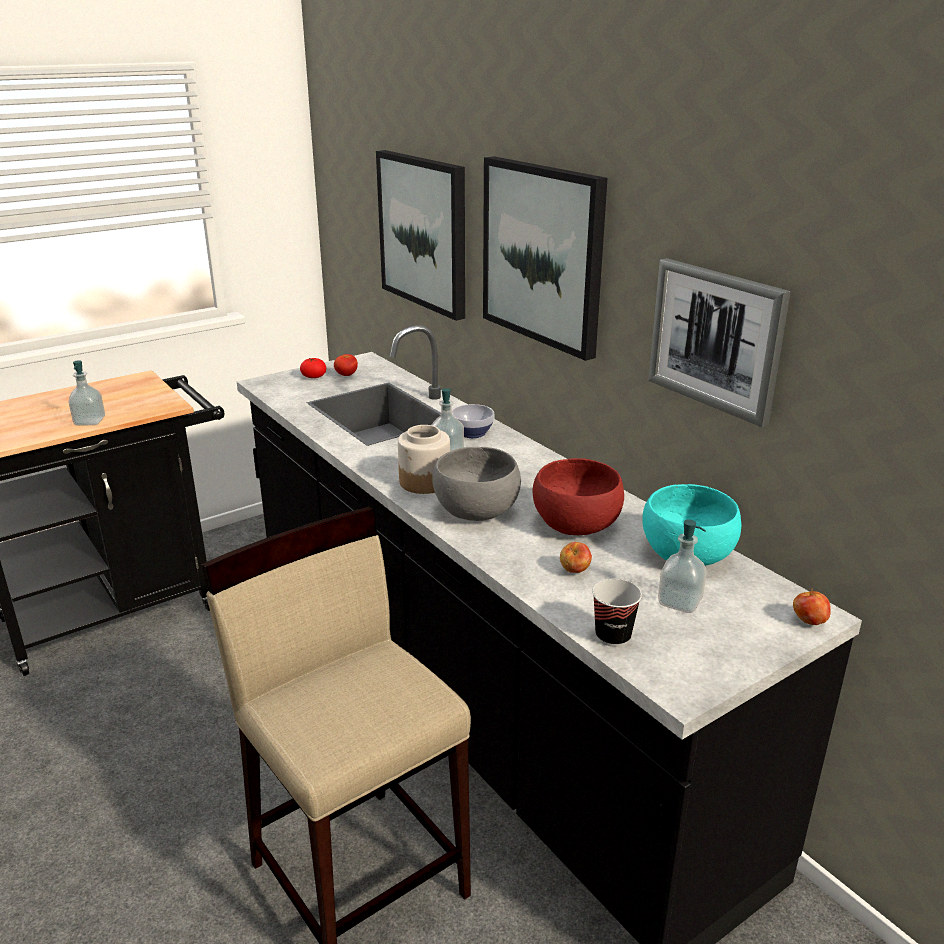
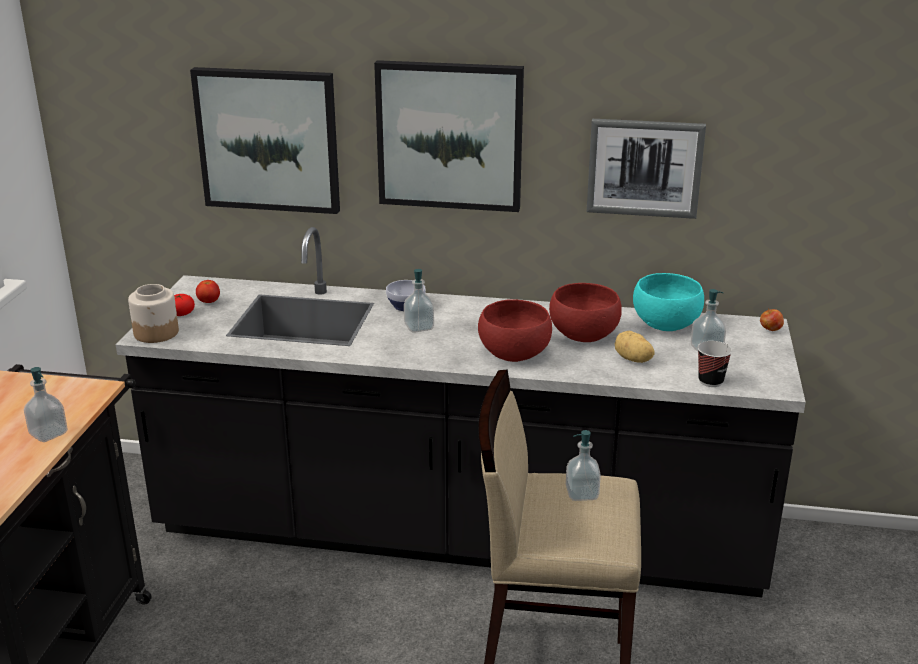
camera: 45 degrees left, 0 degrees up
(383, 685) = (582, 493): none -> soap dispenser
(425, 482) = (445, 351): jar -> jar (157, 333)
(477, 510) = (514, 353): grey bowl -> red bowl
(575, 571) = (633, 359): apple -> potato

